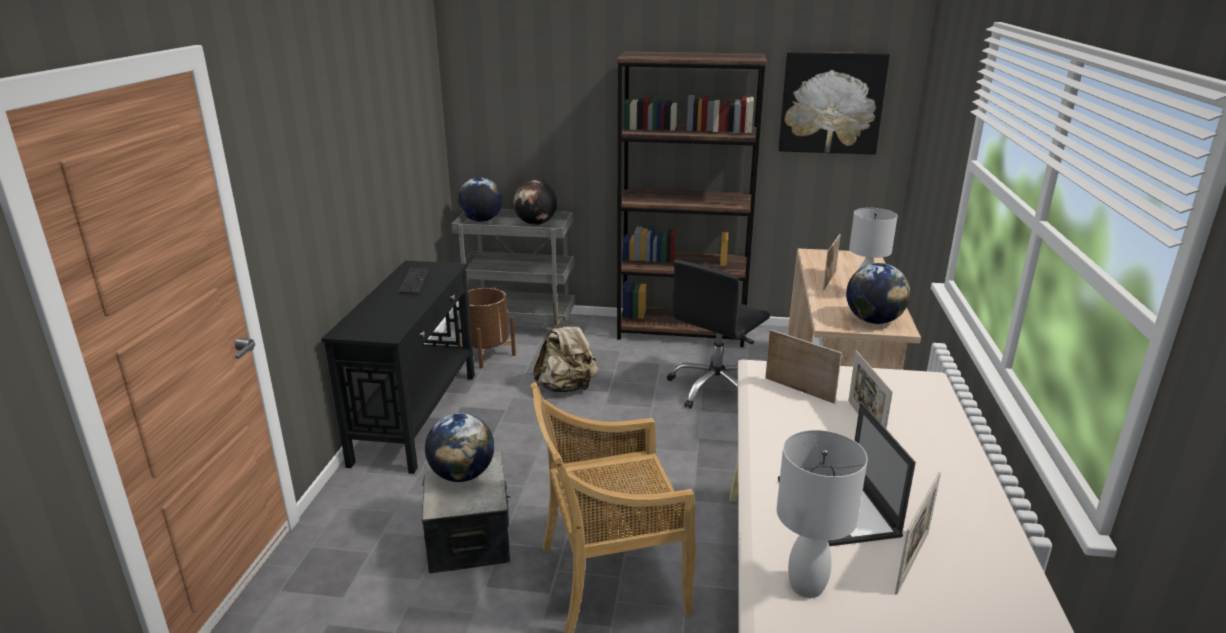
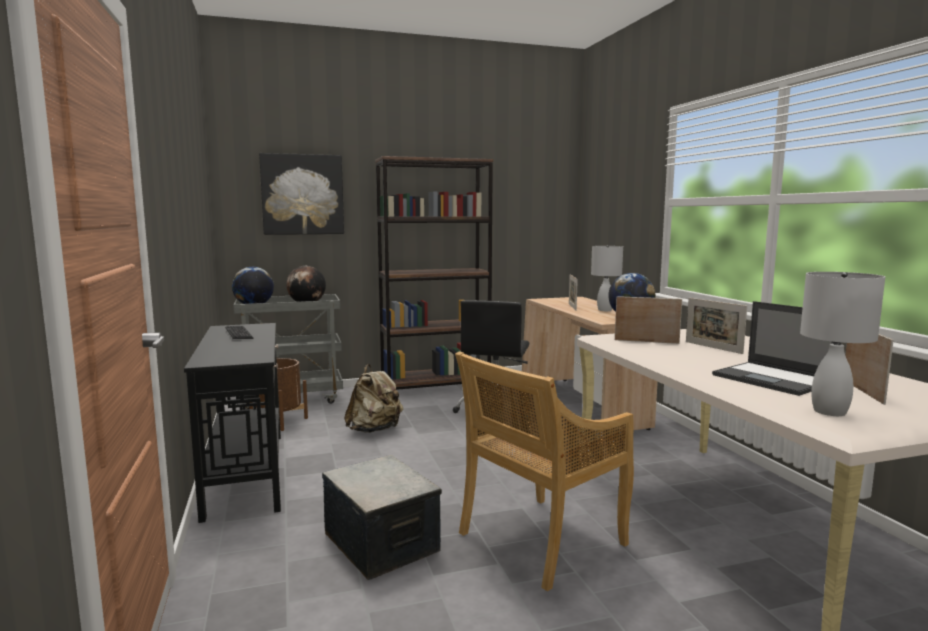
camera: 25 degrees left, 15 degrees down
(462, 475) = (372, 475): globe -> none
(831, 103) = (526, 198): picture -> picture (302, 194)

